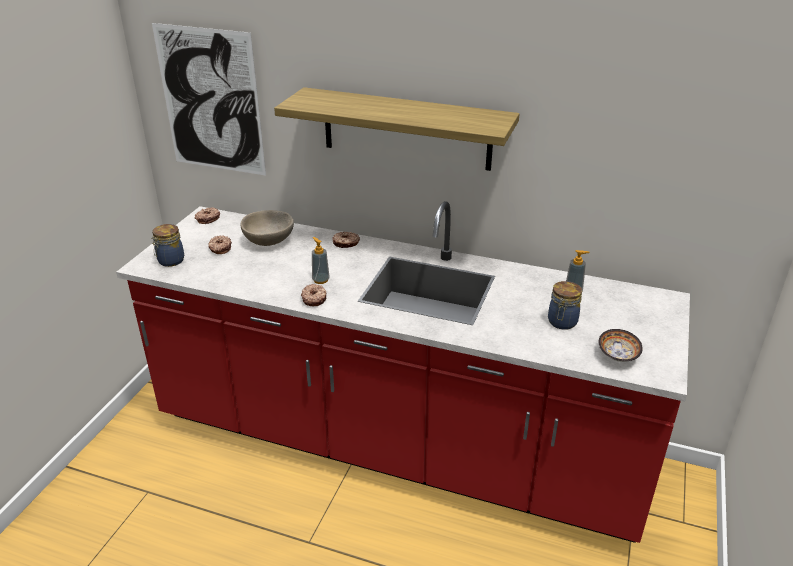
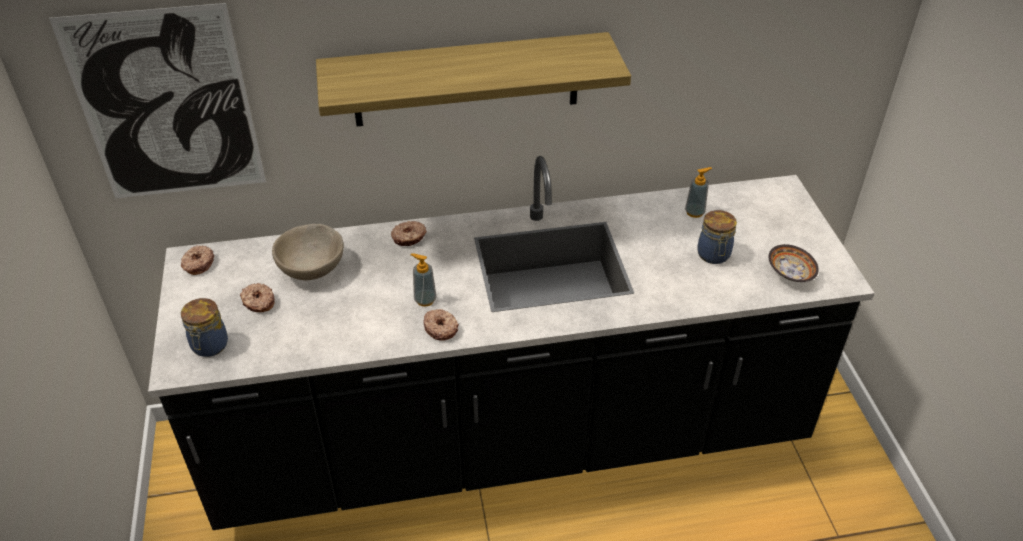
camera: 30 degrees left, 10 degrees up
(396, 446) = (511, 441): red counter -> black counter

